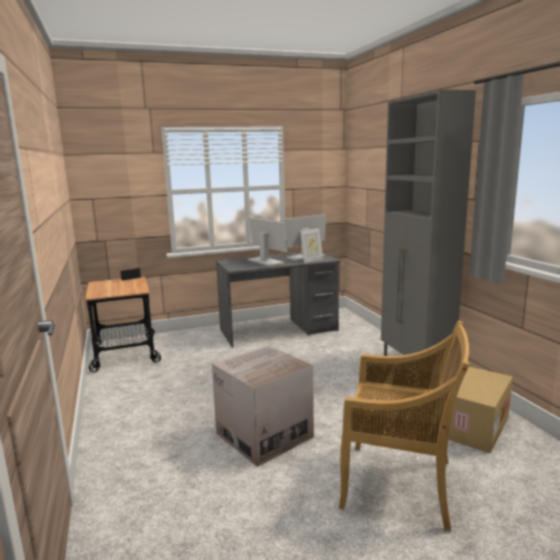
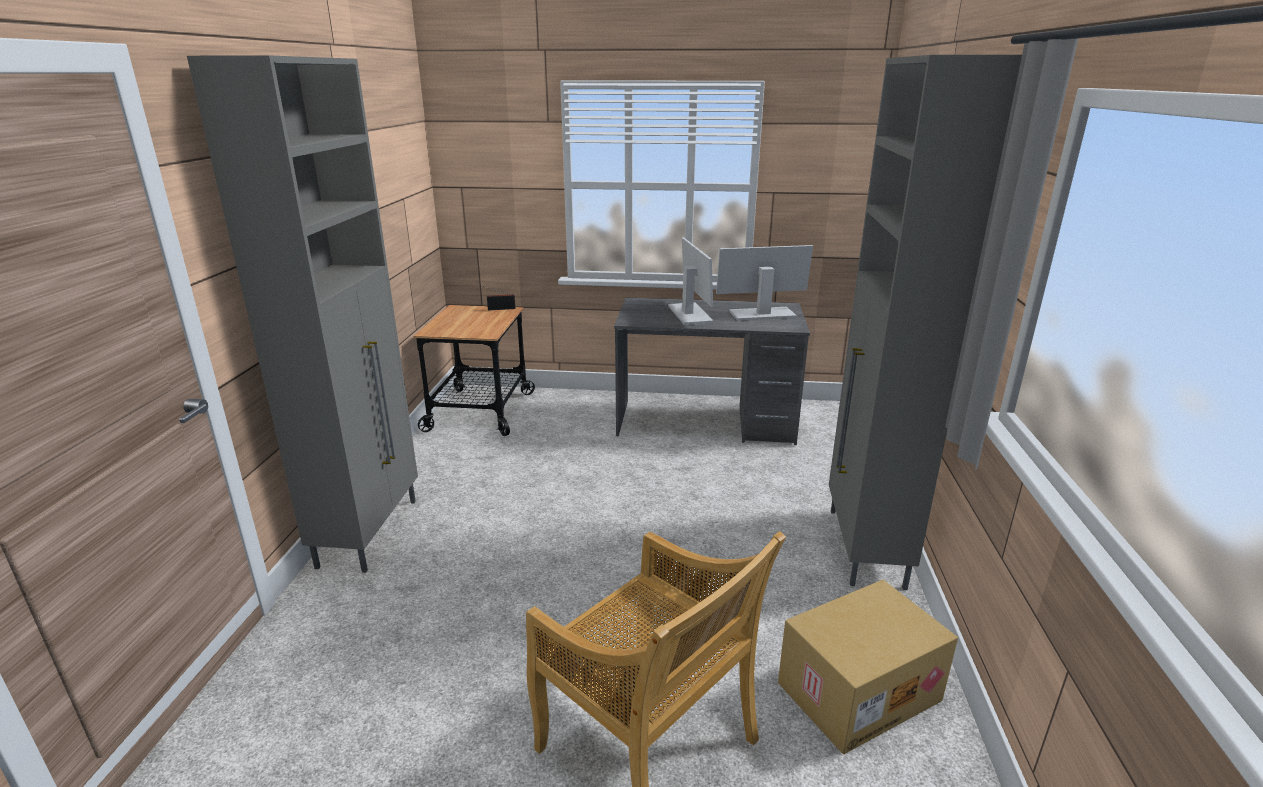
camera: 25 degrees right, 10 degrees up
(109, 435) = (370, 531): none -> grey cabinet
(264, 435) = (539, 595): cardboard box -> none
(311, 260) = (763, 324): picture frame -> none

